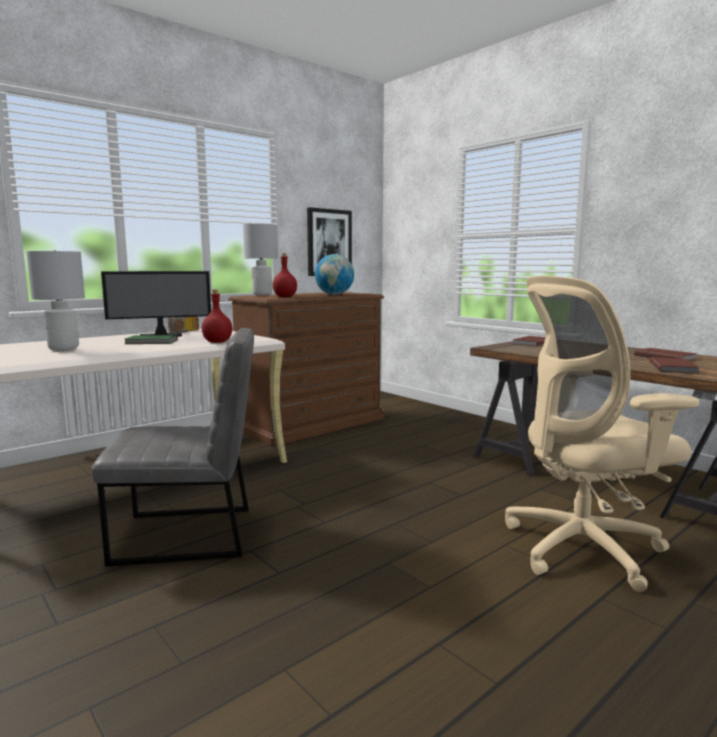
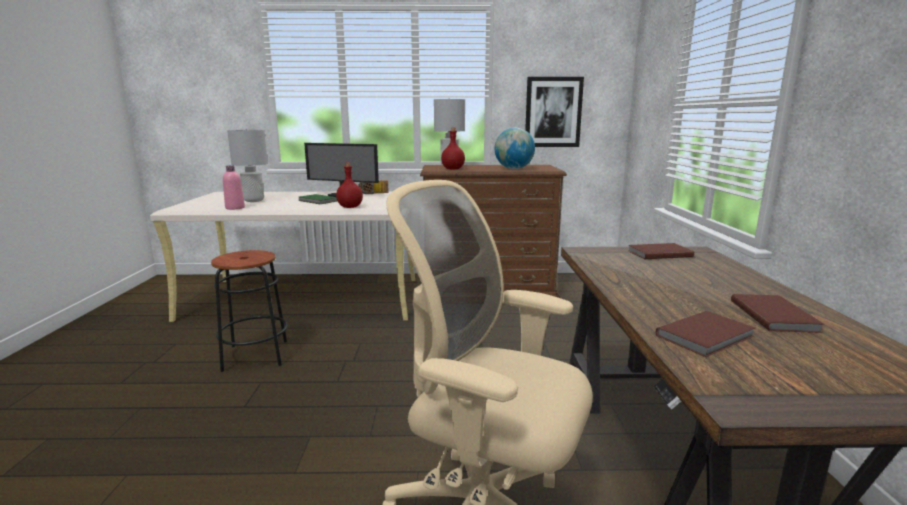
camera: 40 degrees right, 5 degrees up
(72, 357) = (235, 208): none -> pink bottle
(189, 535) = (255, 355): grey chair -> black stool

